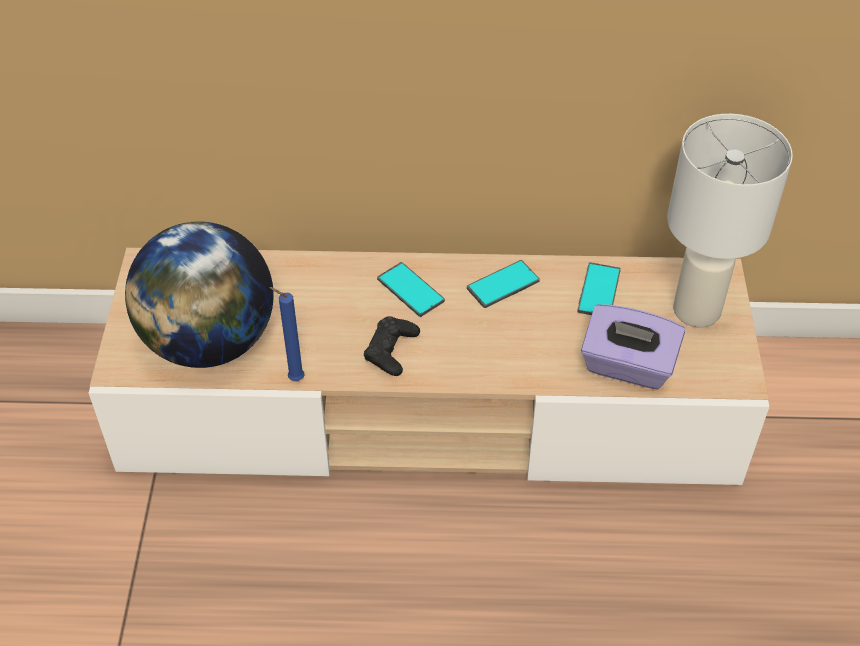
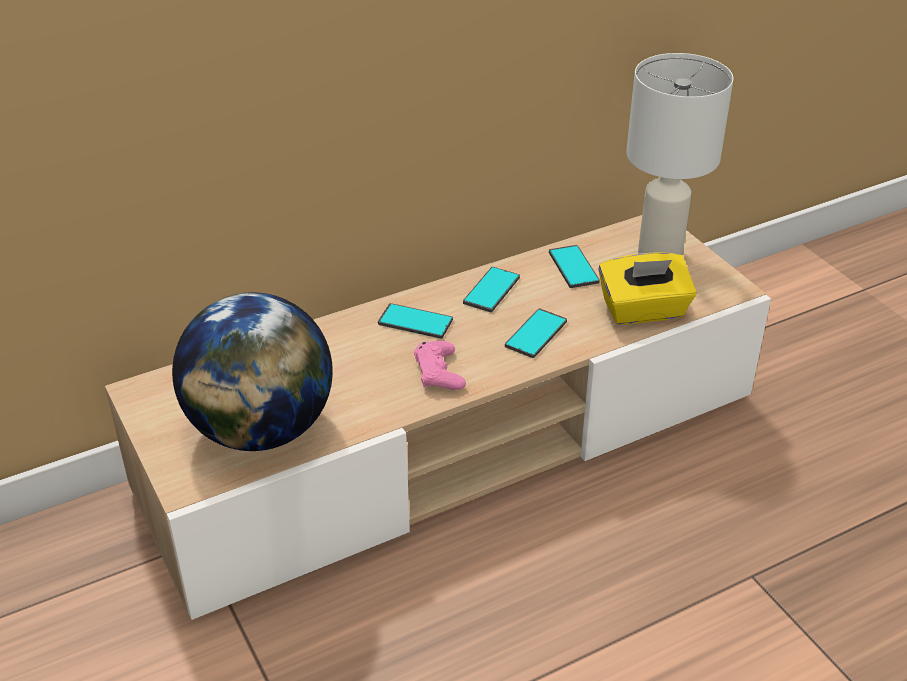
camera: 30 degrees left, 10 degrees down
(293, 378) = (369, 427): blue candle -> none
(391, 350) = (439, 372): black game controller -> pink game controller
(506, 348) = (536, 334): none -> phone
(627, 366) = (643, 311): purple tissue box -> yellow tissue box

